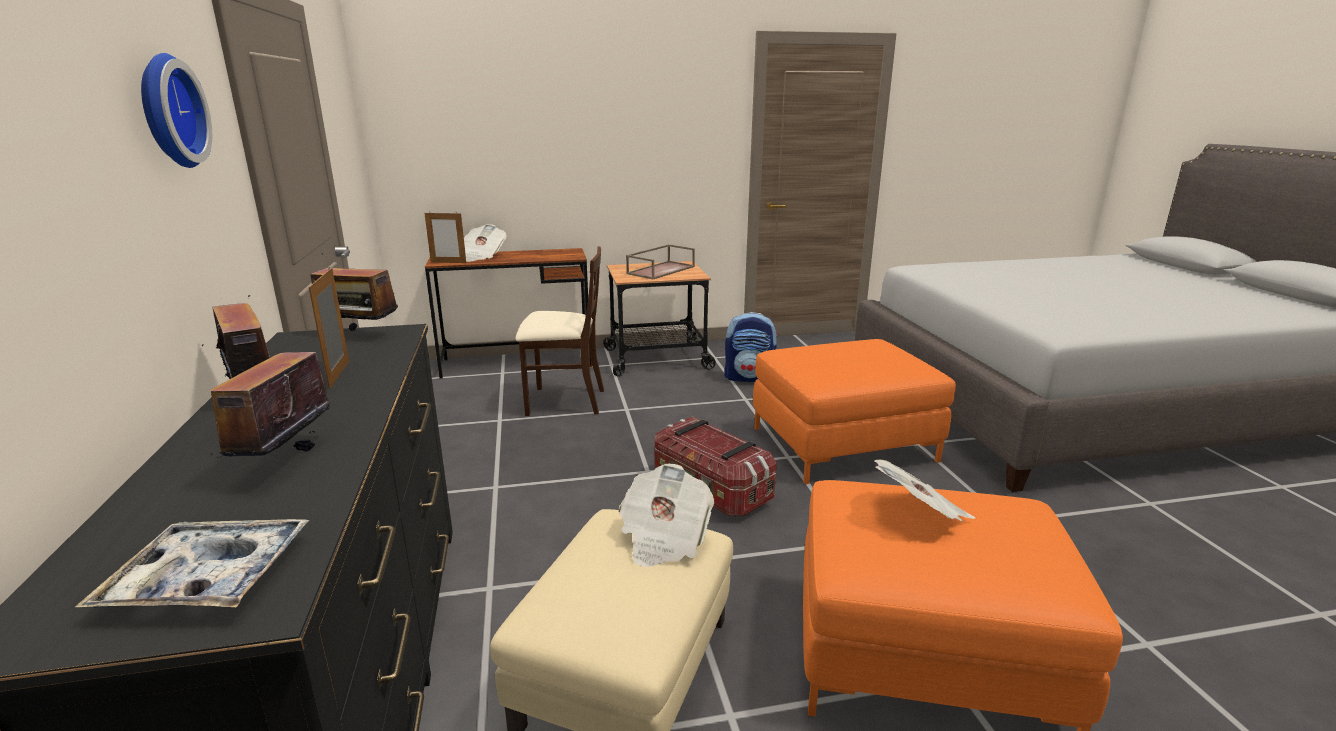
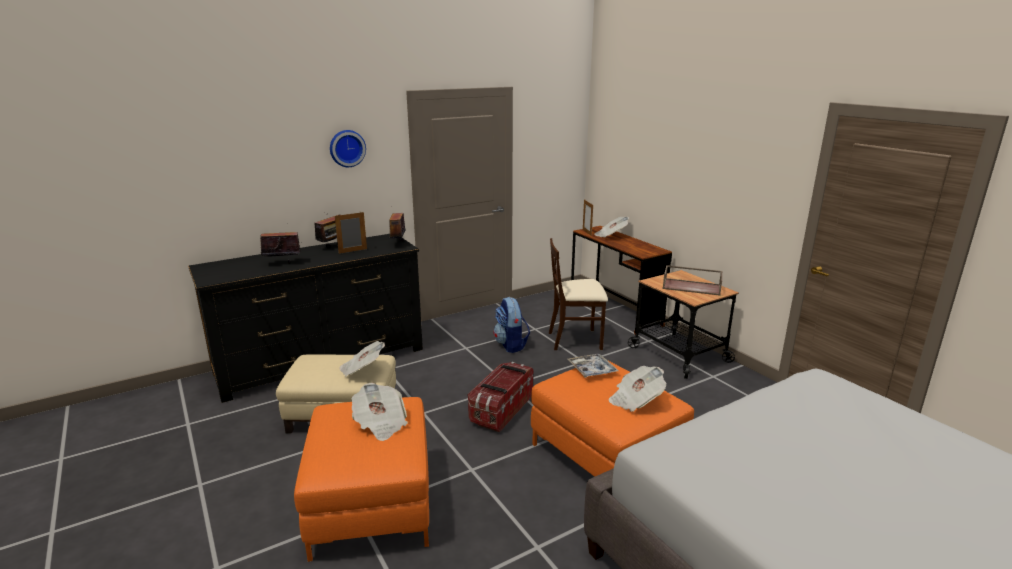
camera: 70 degrees right, 0 degrees up
(209, 577) = (221, 273): tray -> tray (592, 370)
(564, 401) = (575, 340): beige chair -> beige chair turned 105 degrees clockwise
(750, 377) = (689, 398): backpack -> backpack (511, 345)
(877, 352) = (635, 400): none -> newspaper

